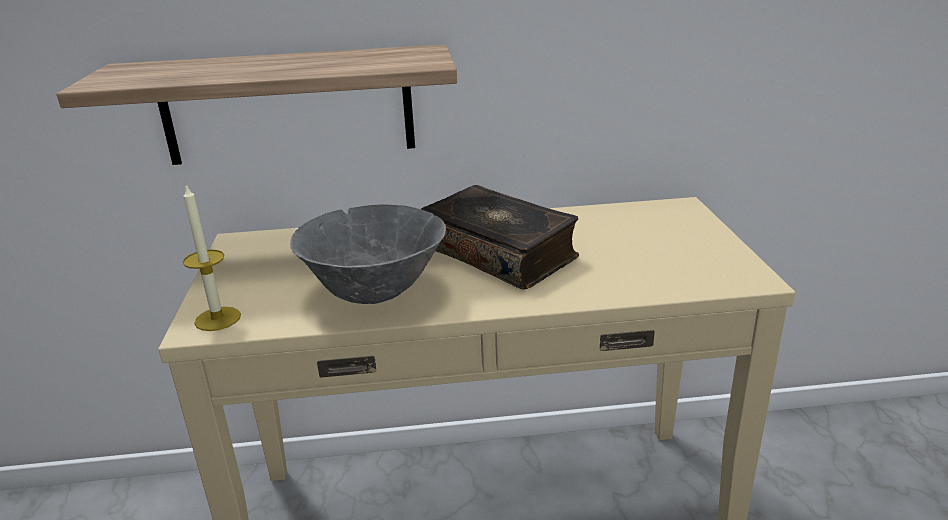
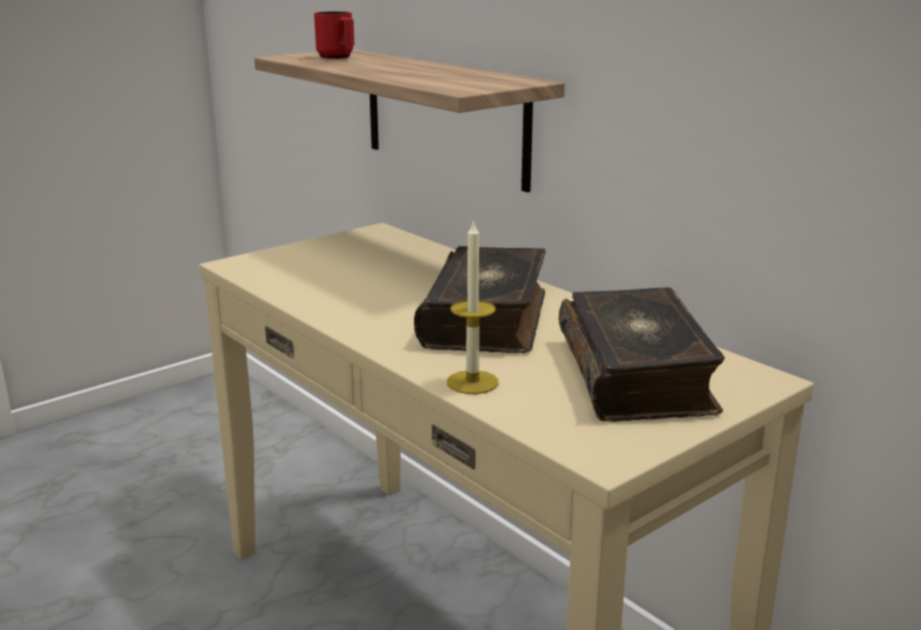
camera: 55 degrees right, 5 degrees down
(161, 71) = (338, 57): none -> red mug
(217, 319) = (252, 264): candle -> candle (472, 382)
(374, 295) = (343, 297): grey bowl -> none
(645, 235) = (637, 375): none -> book

